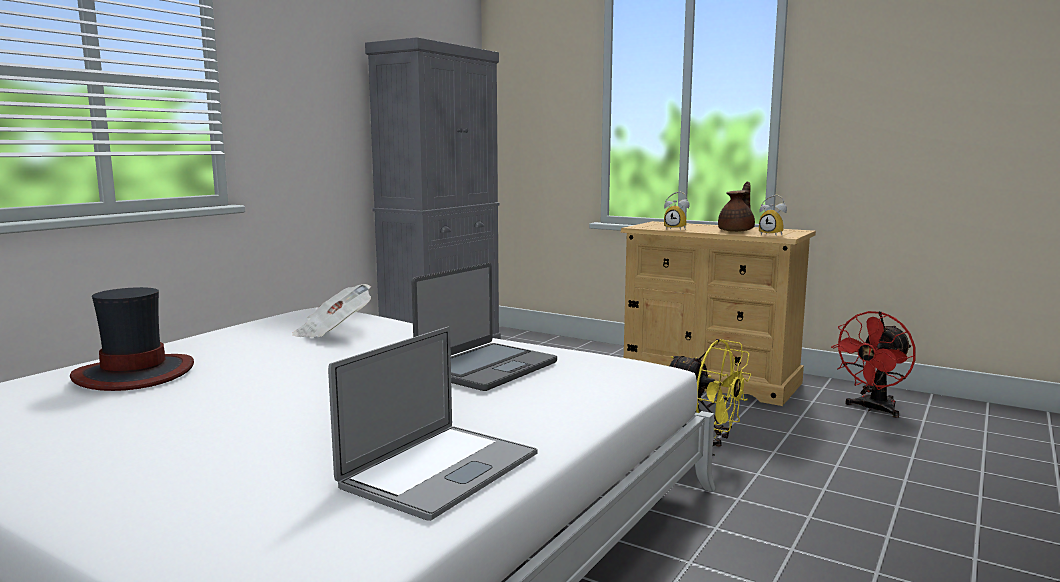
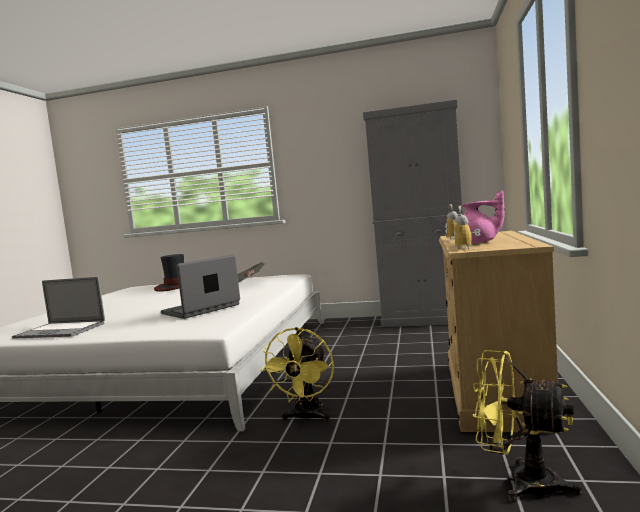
camera: 70 degrees right, 5 degrees down
(486, 368) = (201, 309): laptop -> laptop turned 120 degrees clockwise
(737, 231) = (479, 242): brown teapot -> pink teapot
(873, 409) = (521, 482): red fan -> yellow fan

